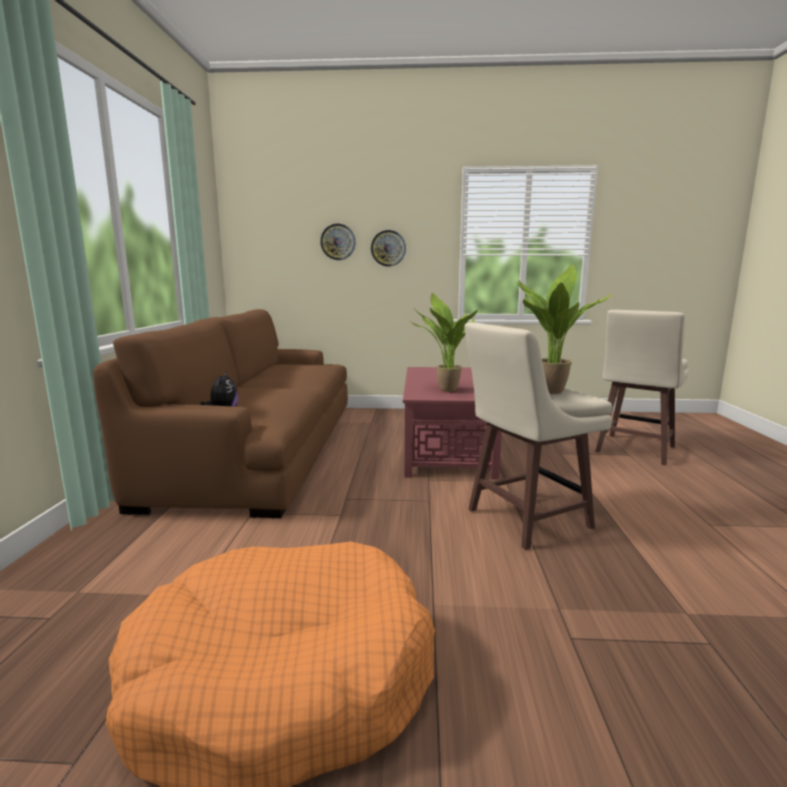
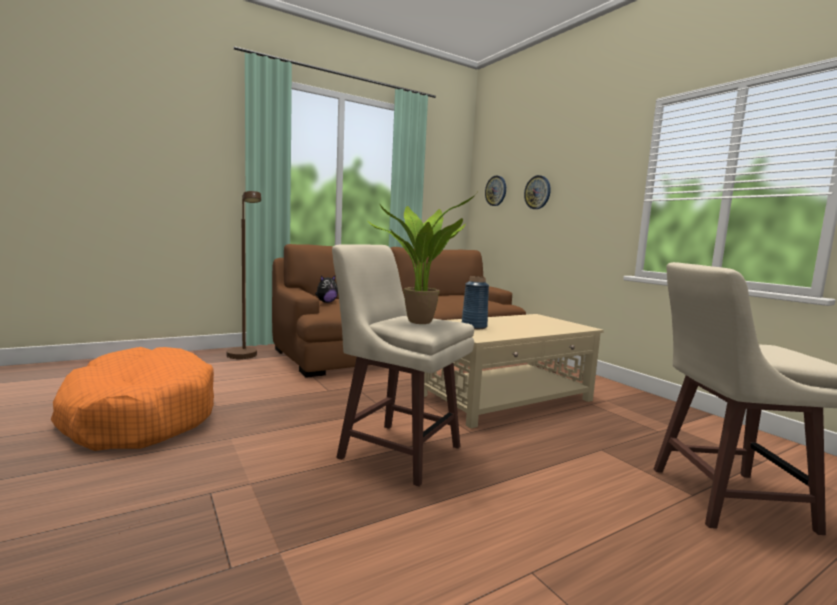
camera: 55 degrees right, 5 degrees down
(116, 544) = (245, 357): none -> brown floor lamp
(388, 248) = (576, 196): wall clock -> wall clock (496, 191)
(445, 390) = (474, 327): potted plant -> blue vase
(447, 448) = (506, 398): red coffee table -> beige coffee table

